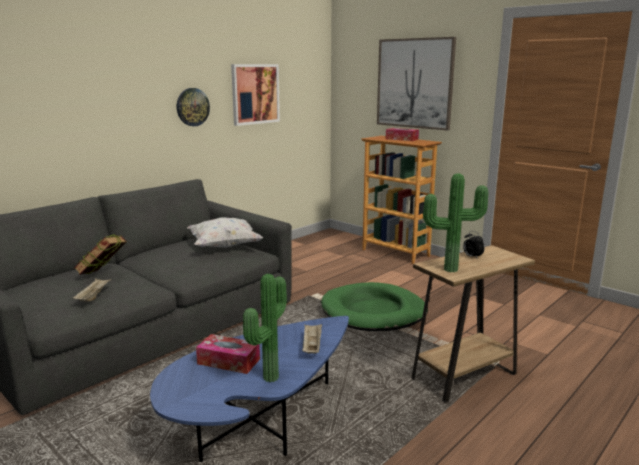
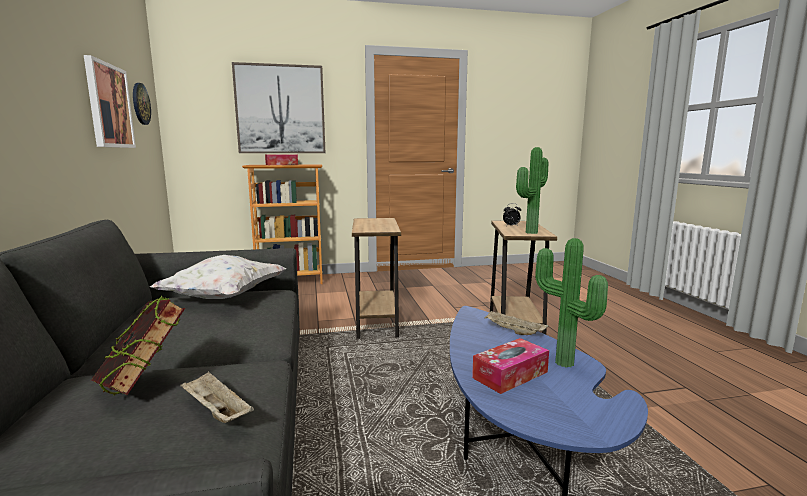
camera: 55 degrees left, 5 degrees down
(192, 107) = (53, 108): wall clock -> wall clock (140, 104)
(373, 312) = (376, 322): green dog bed -> brown side table

